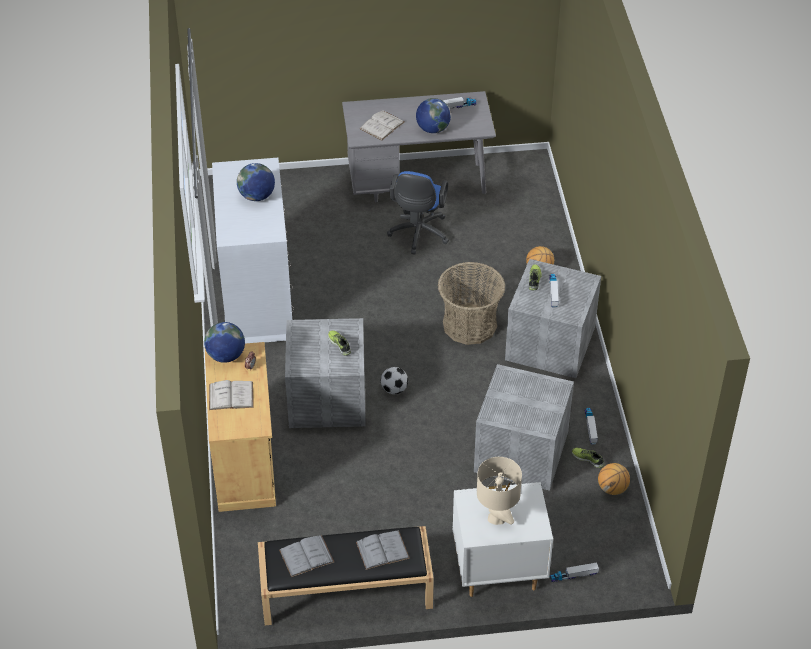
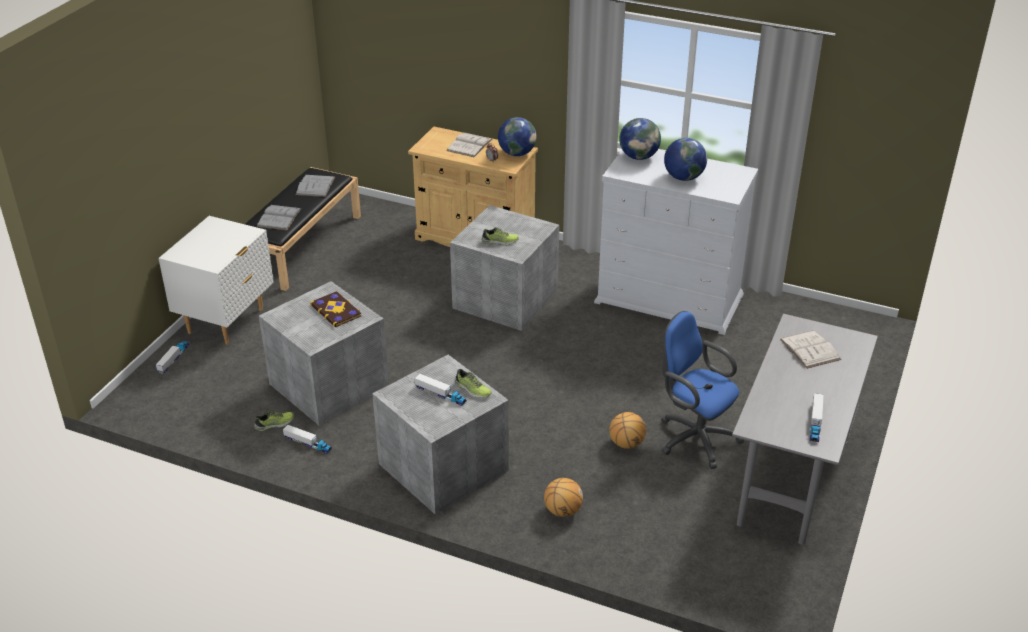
camera: 120 degrees right, 10 degrees down
(394, 389) = (479, 339): football -> none
(433, 129) = (778, 386): globe -> globe (639, 157)
(470, 325) = (521, 420): basket -> none
(496, 518) = (213, 239): beige table lamp -> none
(510, 396) = (336, 310): none -> book
(612, 488) = (226, 424): basketball -> basketball (626, 443)

